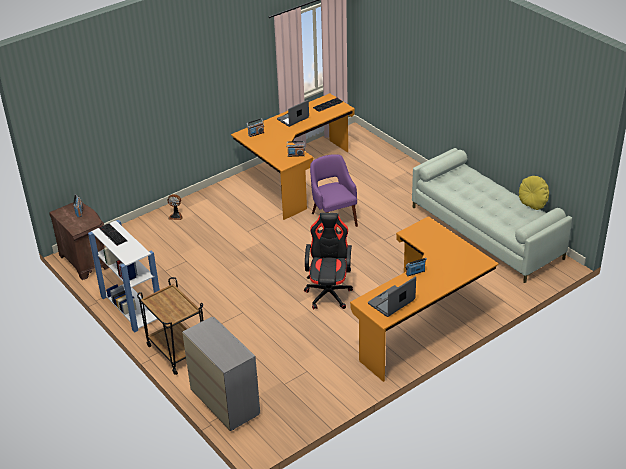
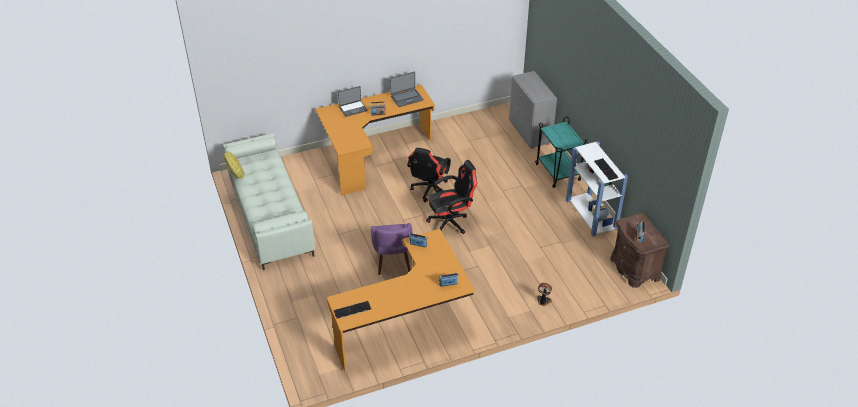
camera: 165 degrees left, 5 degrees up
(177, 351) = (558, 173): brown cart -> turquoise cart
(289, 265) = (451, 222): none -> black office chair
(293, 119) = (400, 296): laptop -> laptop (353, 108)

